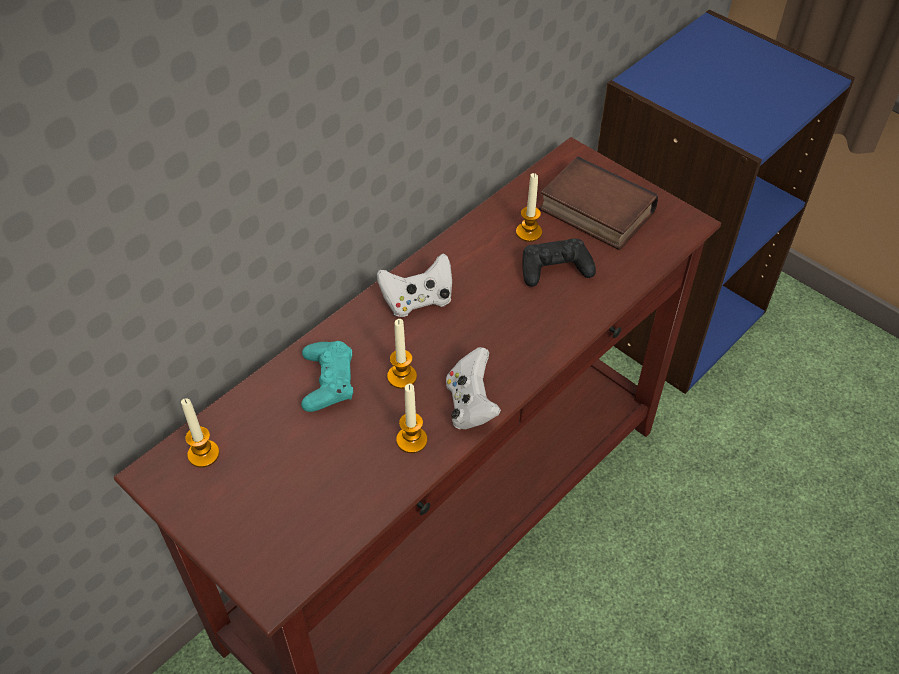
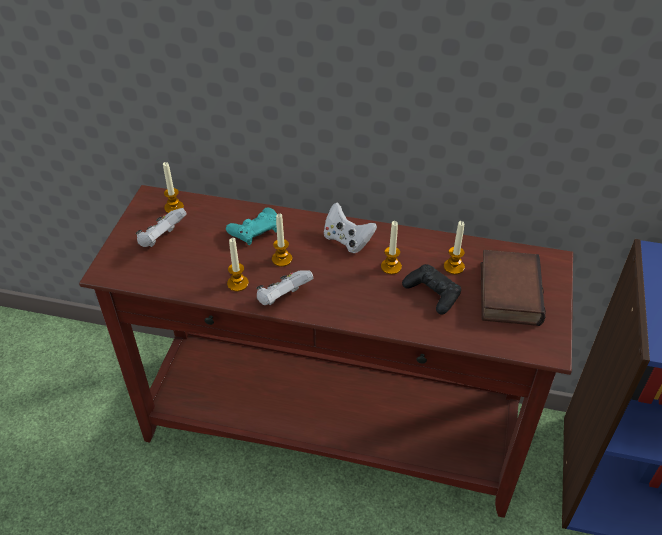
camera: 60 degrees right, 5 degrees down
(259, 493) = (162, 239): none -> white game controller
(490, 283) = (391, 267): none -> candle

